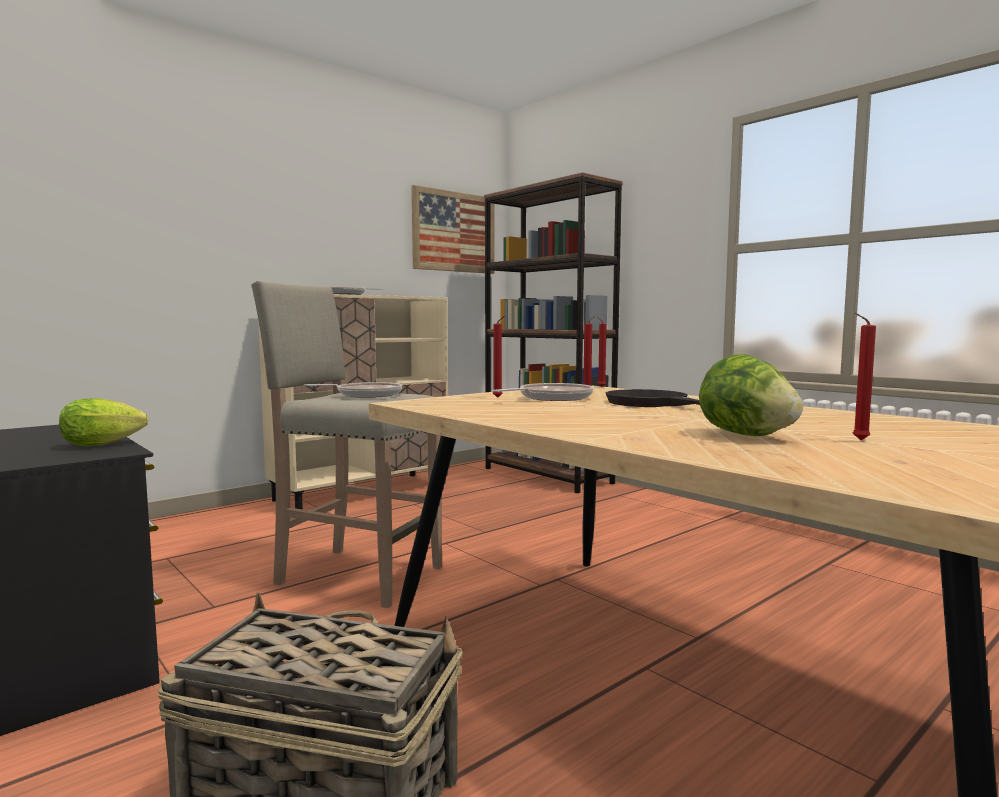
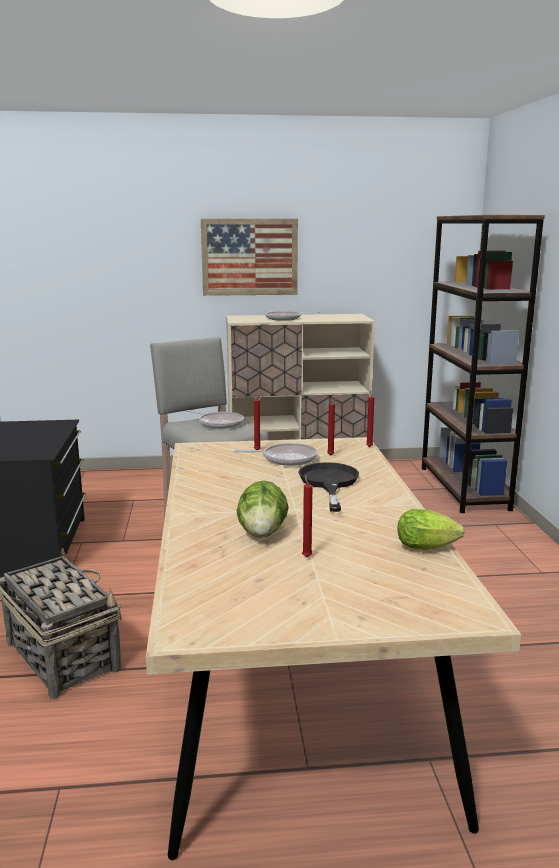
camera: 35 degrees right, 10 degrees up
(107, 444) = (47, 447): lettuce -> lettuce (429, 547)
(454, 232) = (415, 248): picture -> picture (249, 257)

